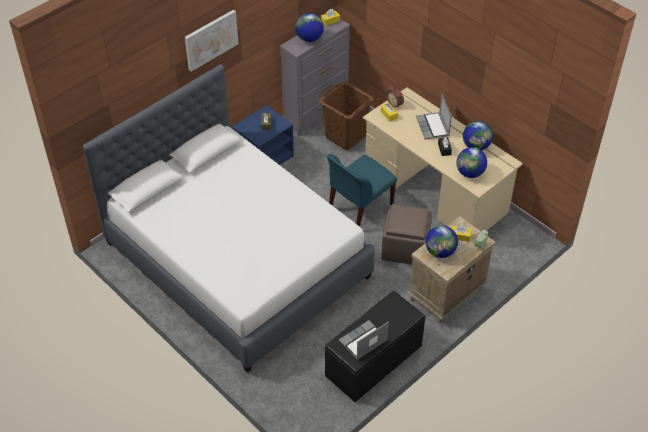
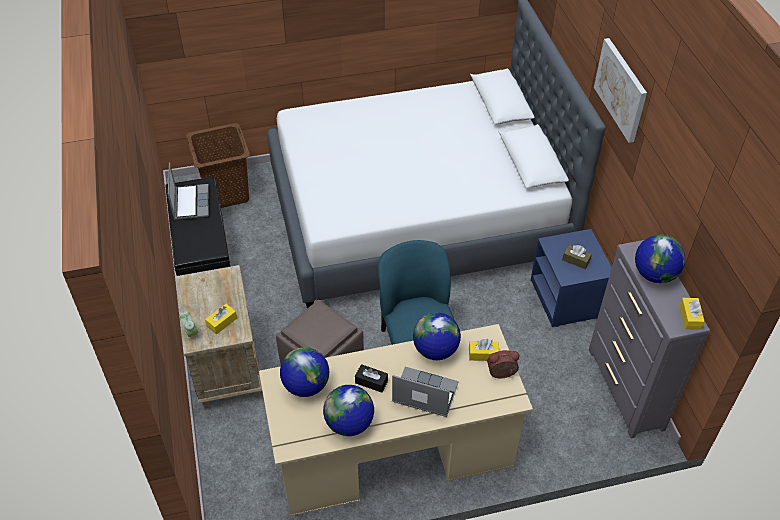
camera: 120 degrees right, 0 degrees up
(345, 136) = (560, 401): brown laundry basket -> brown laundry basket (226, 194)
(440, 252) = (217, 291): globe -> globe (435, 350)

